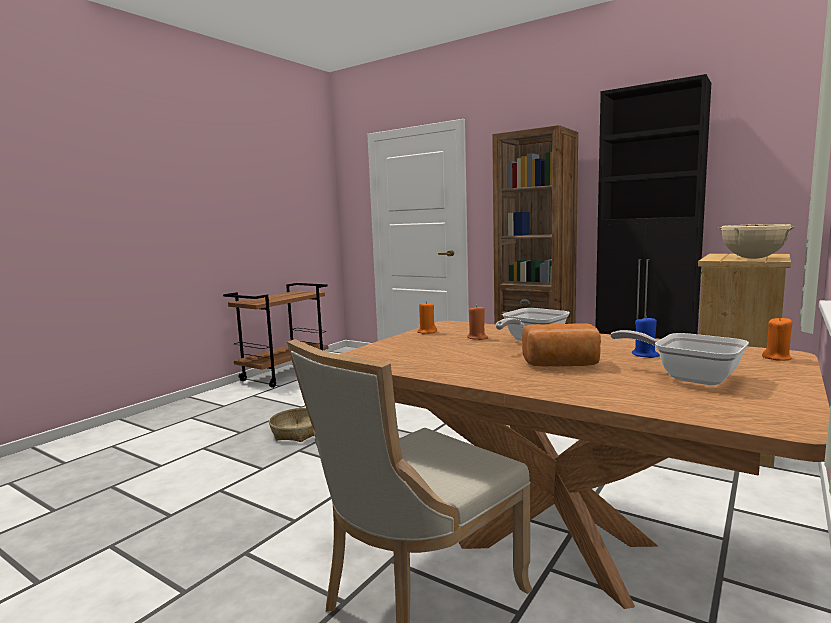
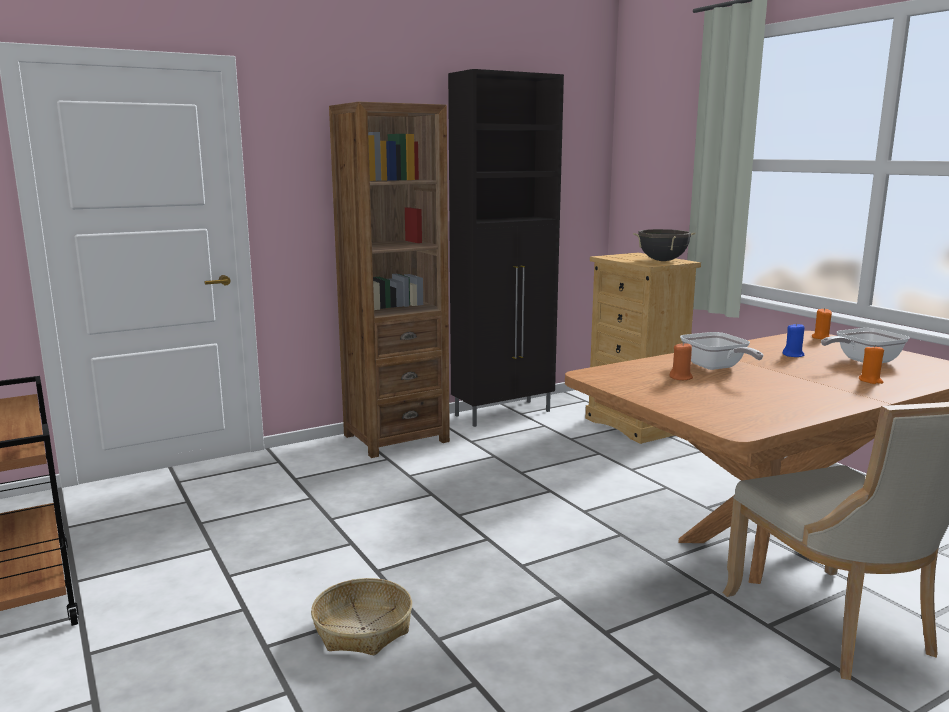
camera: 65 degrees left, 5 degrees up
(427, 332) = (628, 387): orange candle -> orange candle (870, 381)
(561, 364) = (811, 376): bread -> none
(752, 258) = (662, 261): beige cooking pot -> black cooking pot

